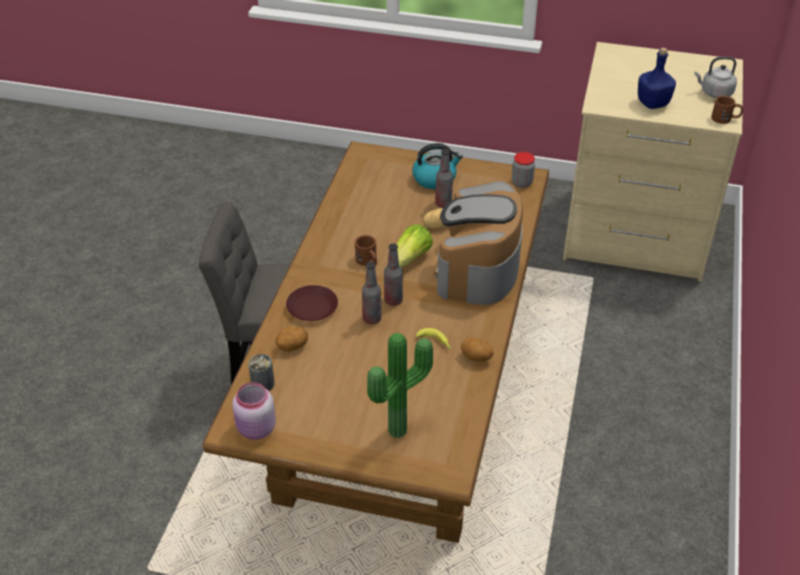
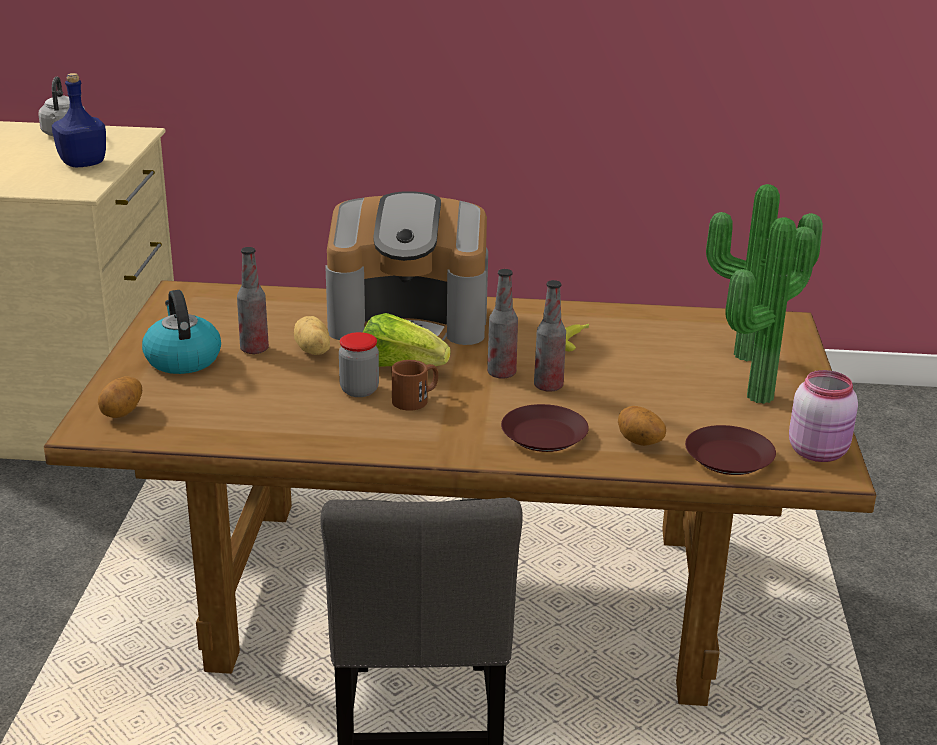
camera: 100 degrees left, 15 degrees down
(262, 383) = (730, 458): can -> brown plate
(337, 418) = (755, 395): none -> potted plant
(476, 358) = (591, 315): potato -> potato (123, 413)
(522, 182) = (196, 296): jar -> jar (359, 390)
(725, 119) = (130, 132): brown mug -> none

